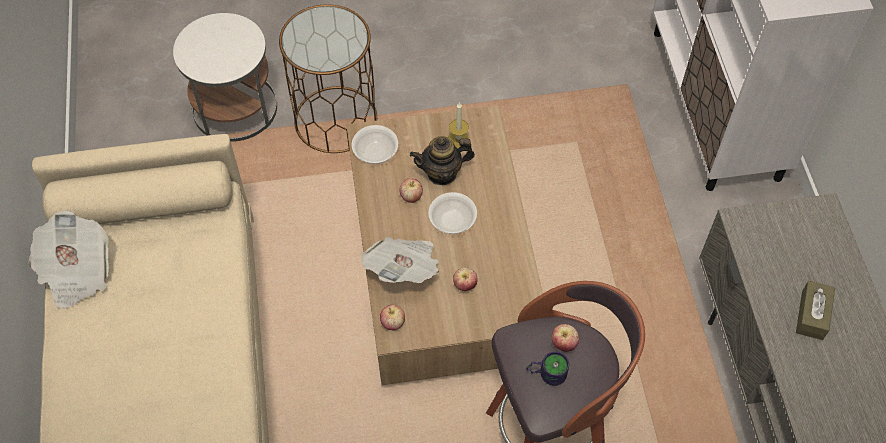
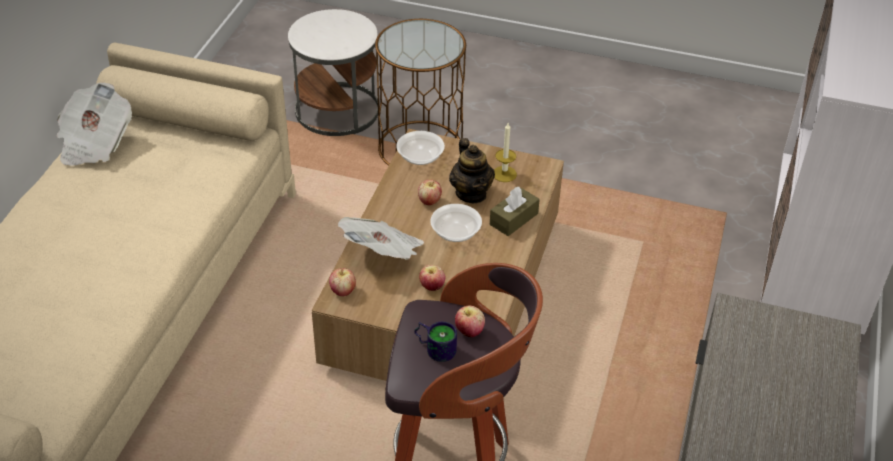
camera: 25 degrees right, 15 degrees down
(442, 173) = (471, 193): teapot -> teapot turned 120 degrees counterclockwise
(812, 315) = (763, 419): brown tissue box -> brown tissue box (513, 219)

